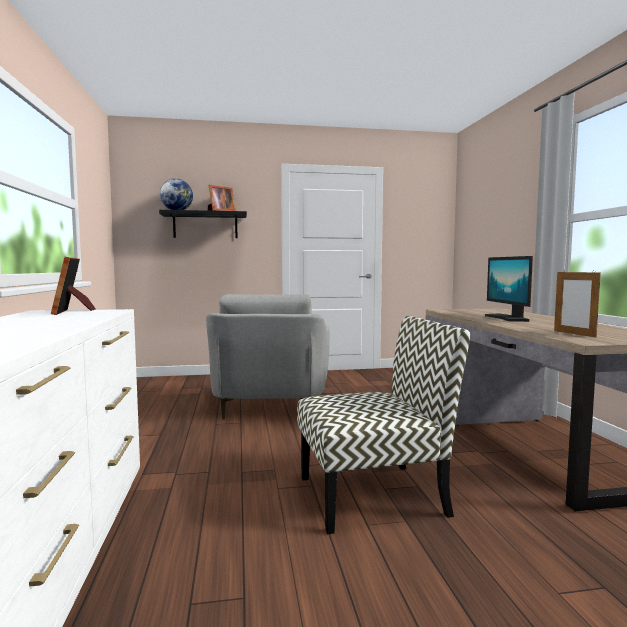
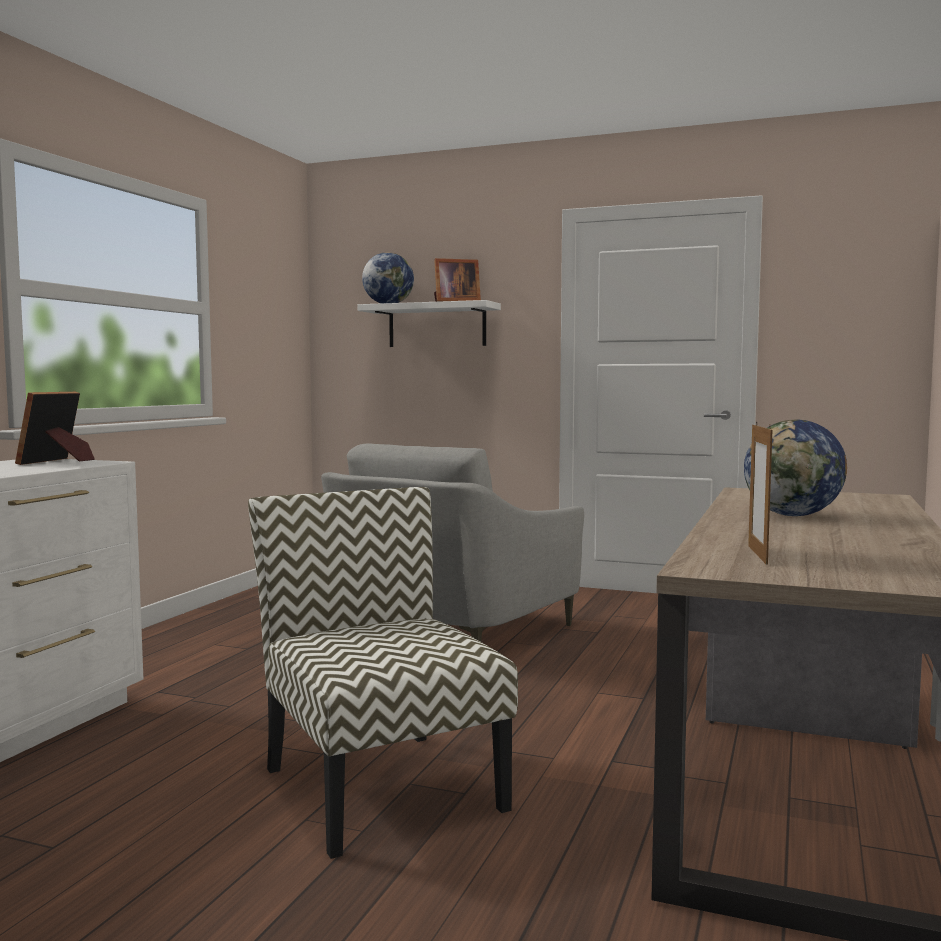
camera: 30 degrees right, 0 degrees up
(205, 225) = (437, 326): black shelf -> white shelf
(374, 495) = (380, 787): chair -> chair turned 135 degrees counterclockwise
(507, 318) = (793, 515): monitor -> globe

